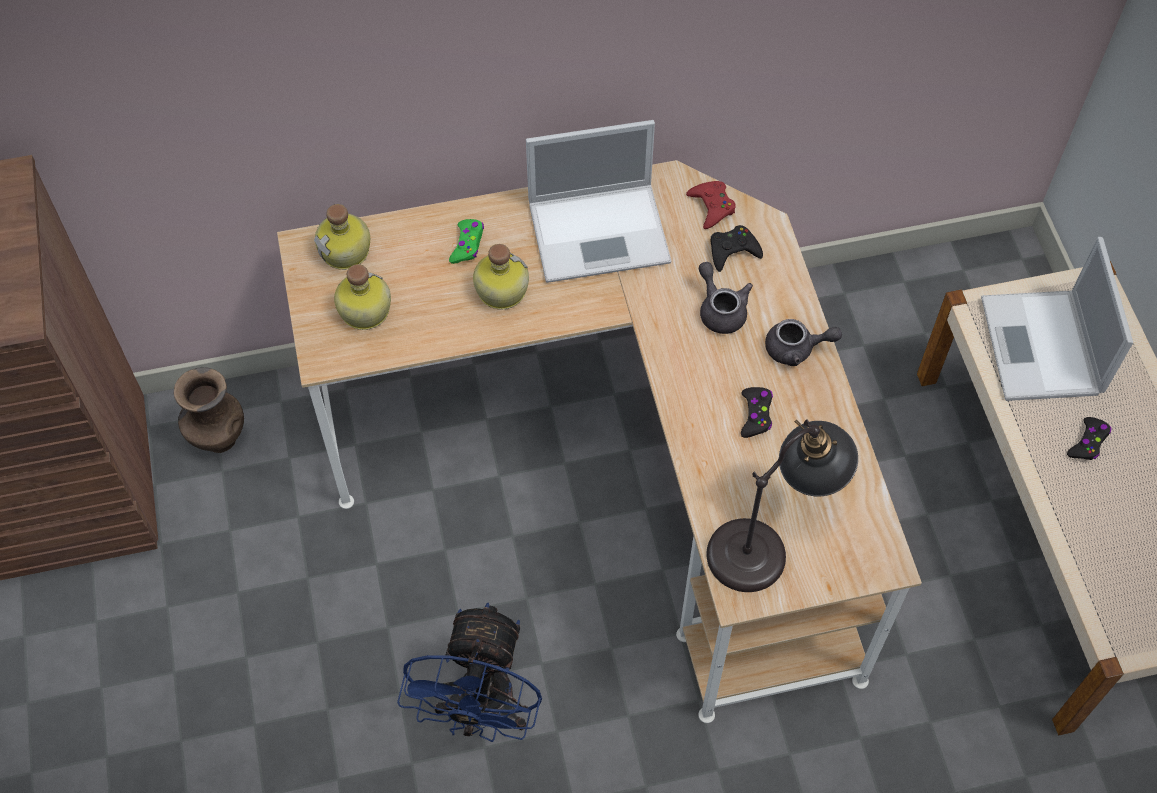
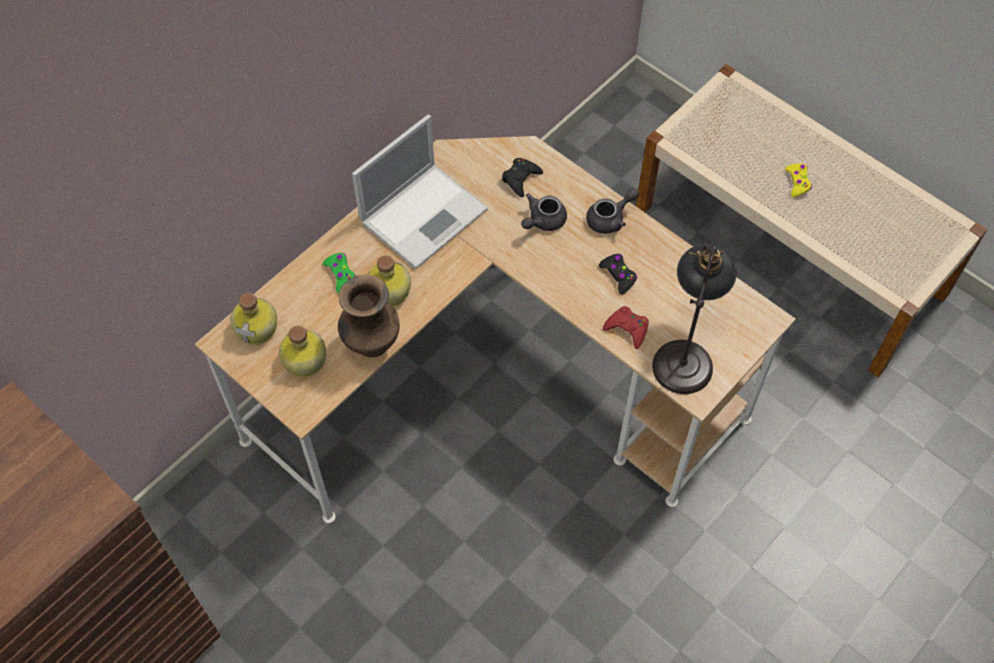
camera: 35 degrees left, 0 degrees up
(218, 439) = (200, 532): brown vase -> brown vase (371, 345)
(481, 711) = (530, 594): blue fan -> none
(712, 207) = (484, 157): red game controller -> red game controller (627, 329)
(720, 309) = (543, 221): grey teapot -> grey teapot turned 75 degrees counterclockwise
(1042, 348) = (729, 140): laptop -> none
(1088, 443) = (797, 182): black game controller -> yellow game controller

